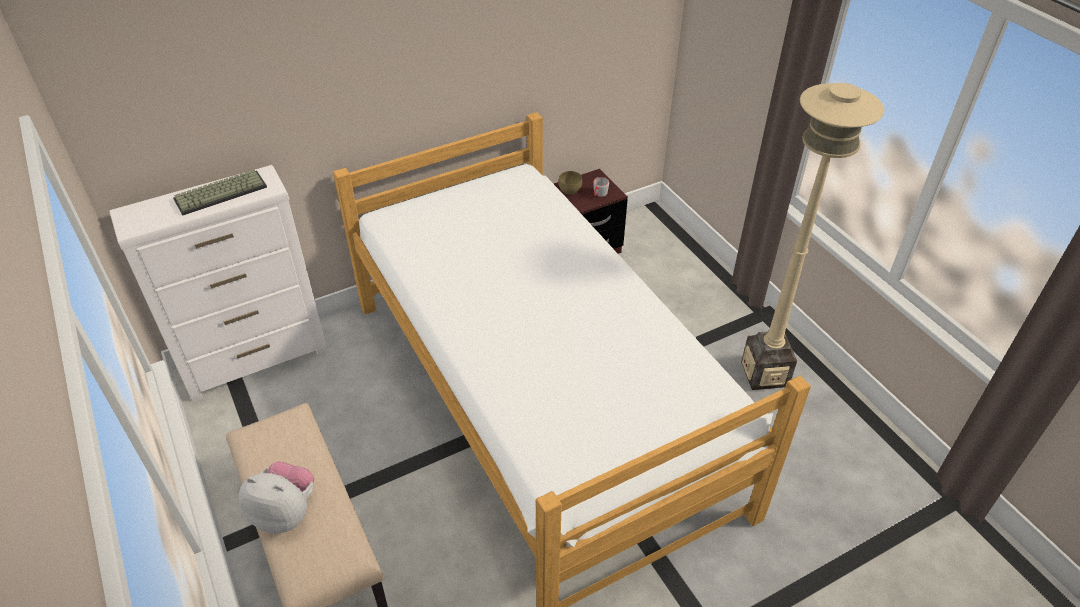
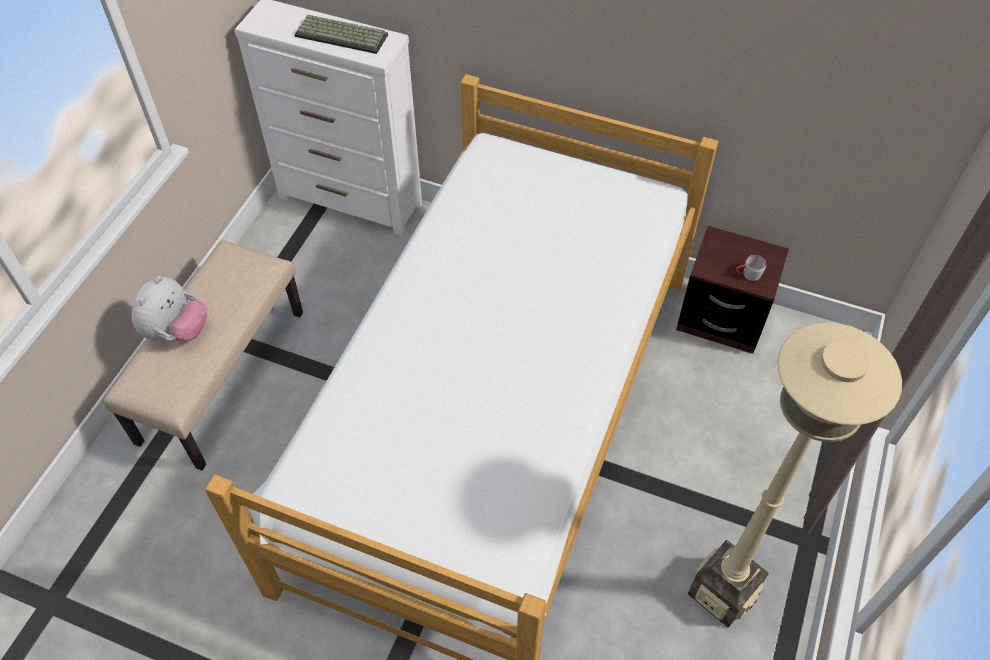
camera: 50 degrees right, 10 degrees up
(285, 513) = (177, 331): plush toy -> plush toy turned 45 degrees clockwise
(570, 191) = (724, 249): brown bowl -> none

